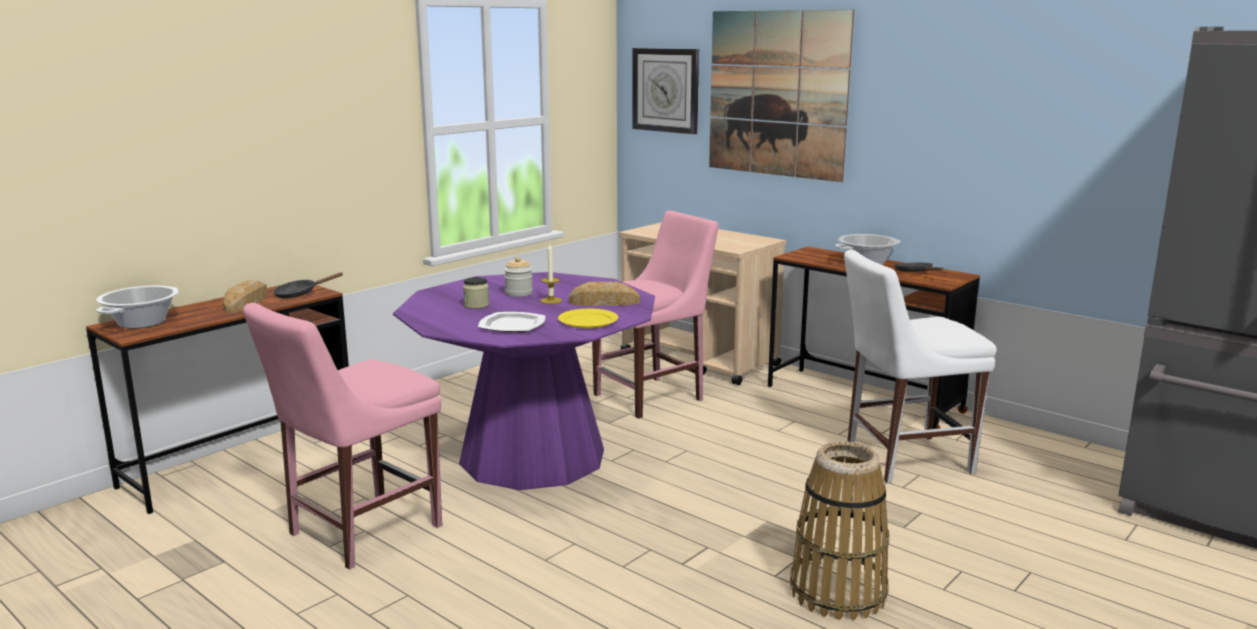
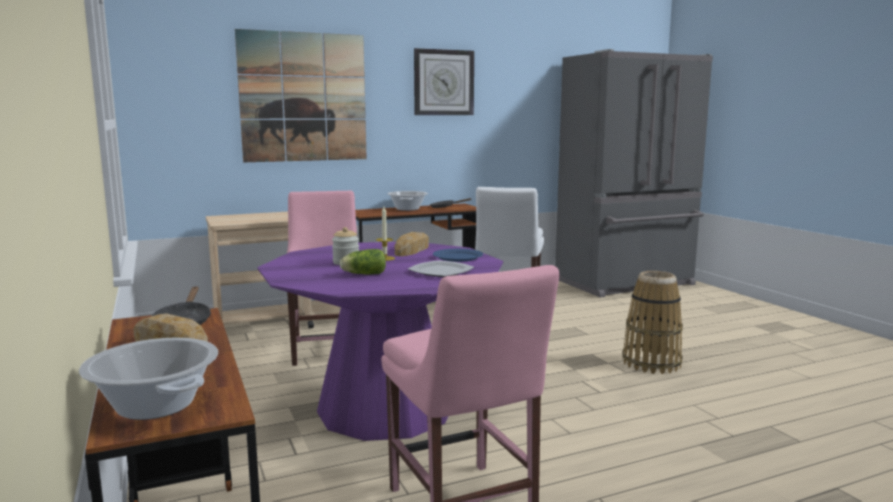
camera: 65 degrees left, 5 degrees down
(476, 305) = (363, 274): jar -> lettuce
(588, 321) = (458, 257): yellow plate -> blue plate
(666, 90) = (183, 98): wall clock -> wall clock (443, 82)

